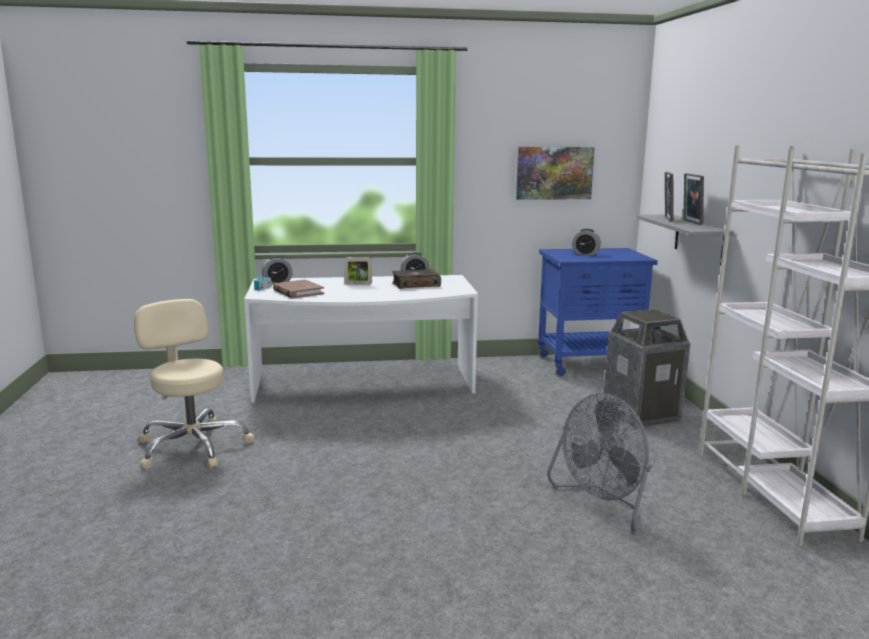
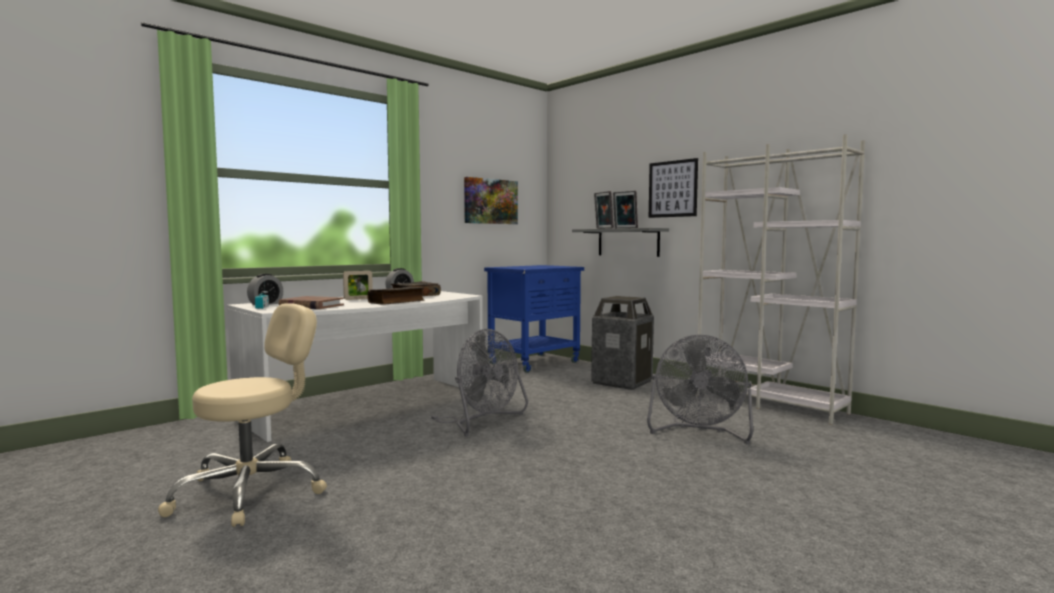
camera: 35 degrees left, 10 degrees down
(191, 445) = (255, 491): beige office chair -> beige office chair turned 120 degrees clockwise
(373, 295) = (397, 302): none -> book
(420, 427) = (480, 422): none -> grey fan
(585, 254) = (526, 267): alarm clock -> none
(743, 179) = (672, 189): none -> picture

